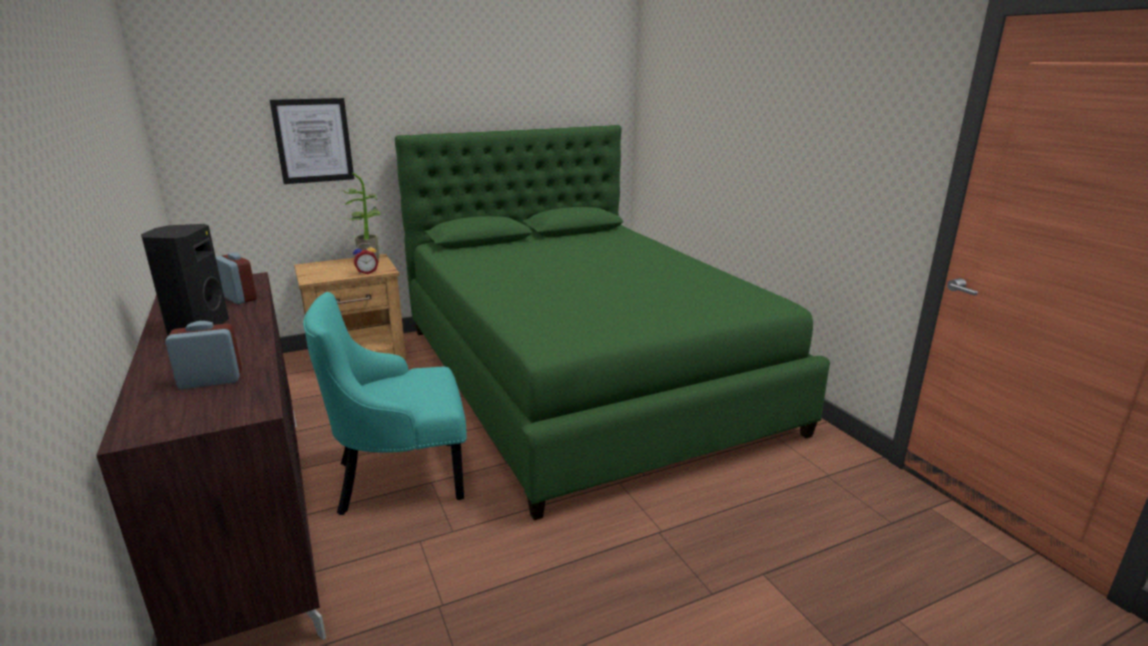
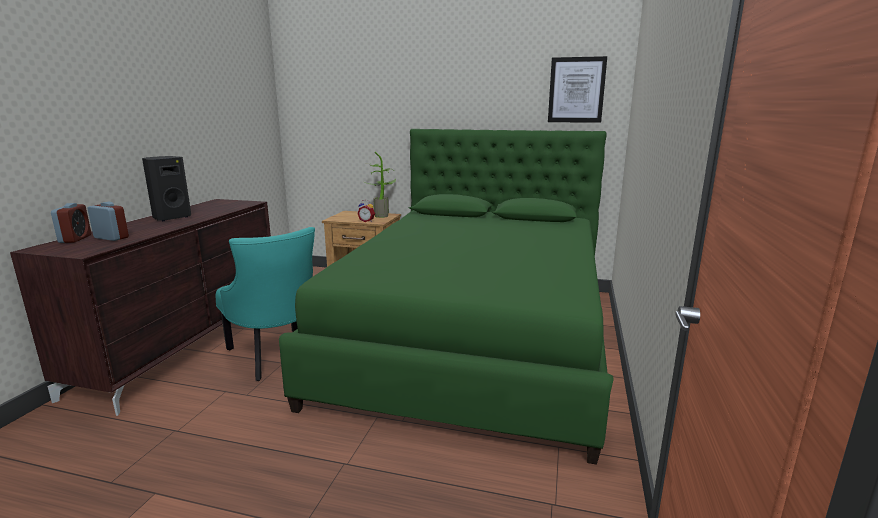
camera: 40 degrees right, 5 degrees down
(239, 298) = (222, 209): alarm clock -> alarm clock (75, 239)
(313, 140) = (363, 129): picture -> picture (576, 90)
(403, 478) = (275, 354): turquoise chair -> turquoise chair turned 150 degrees counterclockwise

